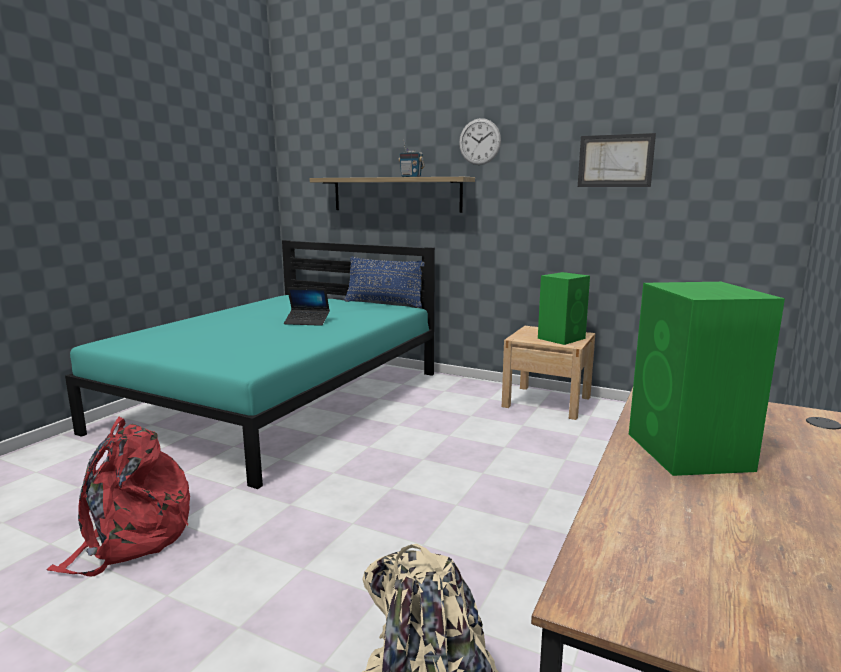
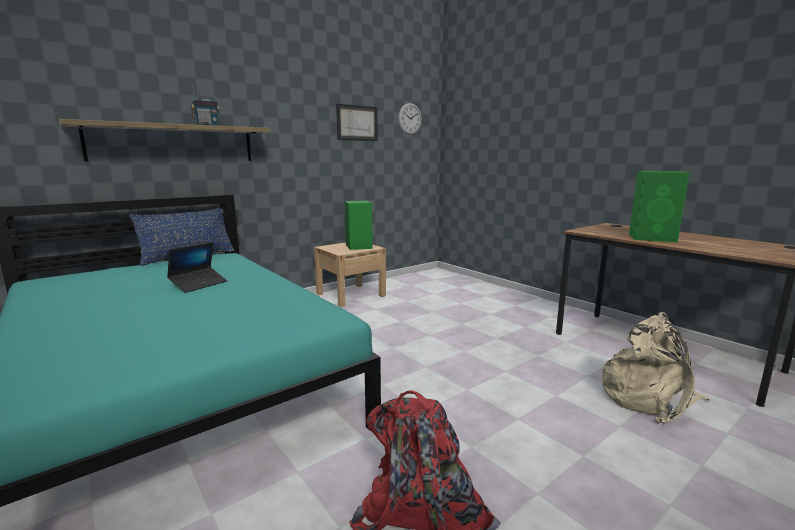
camera: 65 degrees left, 0 degrees up
(479, 142) = (260, 98): wall clock -> wall clock (410, 119)

